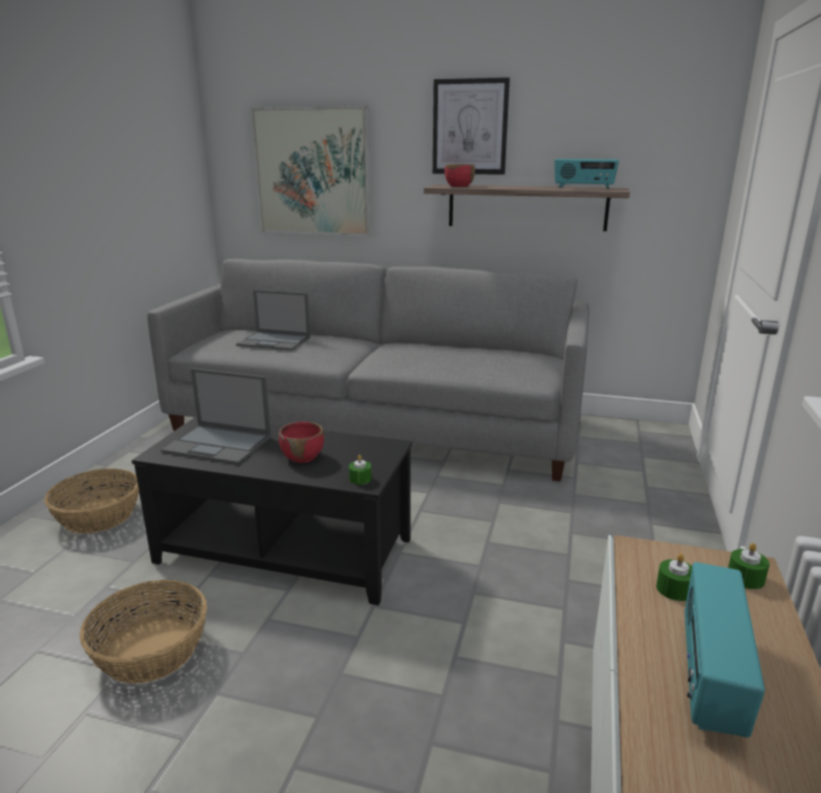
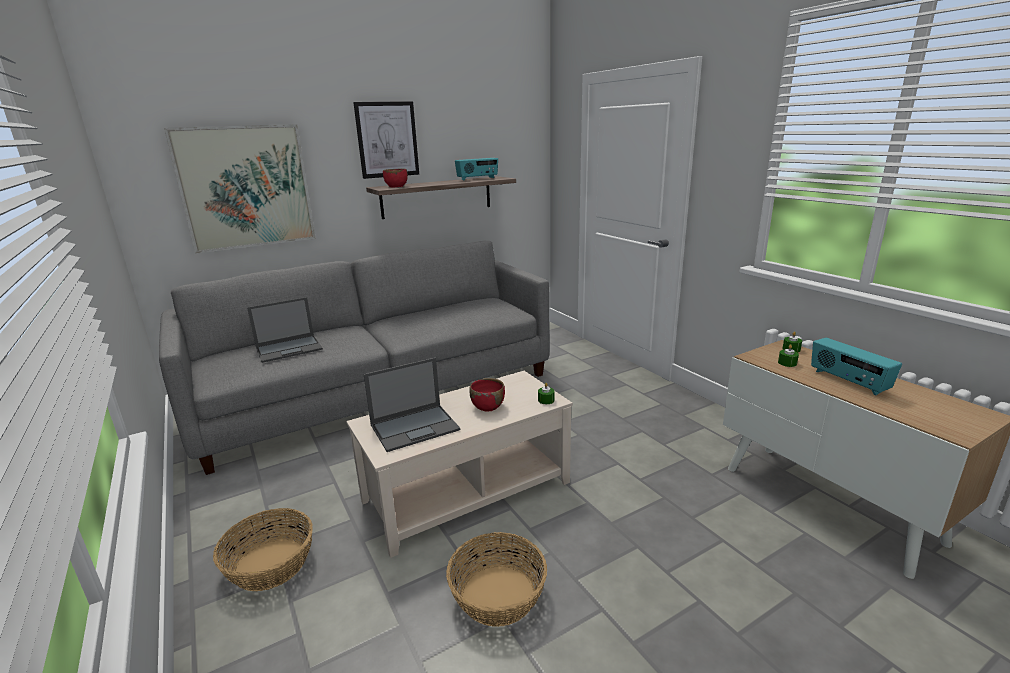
camera: 45 degrees left, 0 degrees up
(285, 550) = (467, 491): black coffee table -> beige coffee table

